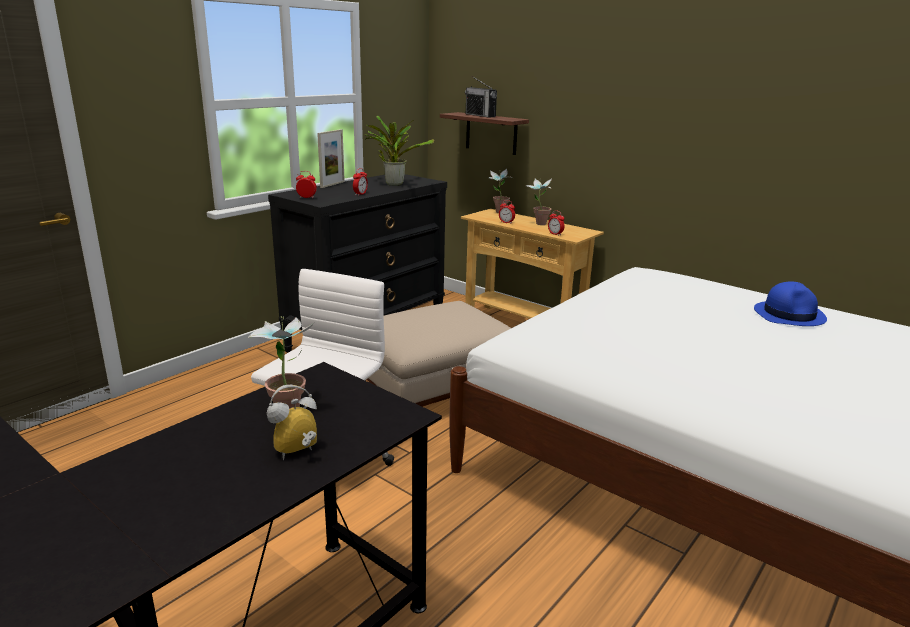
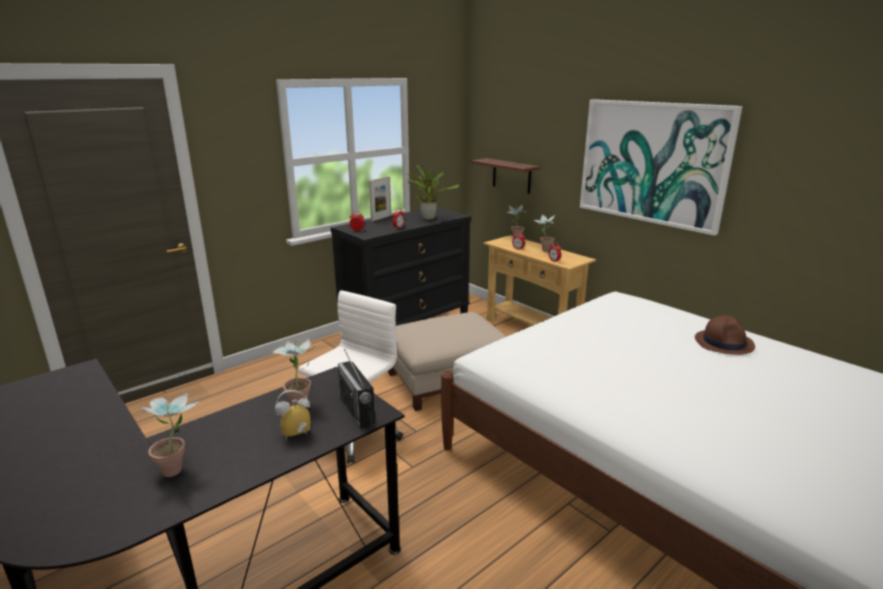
camera: 10 degrees right, 0 degrees up
(127, 510) = (179, 468): none -> potted plant
(480, 115) = (502, 162): radio -> radio (357, 411)
(675, 108) = (652, 162): none -> picture
(789, 315) = (724, 343): blue hat -> brown hat

